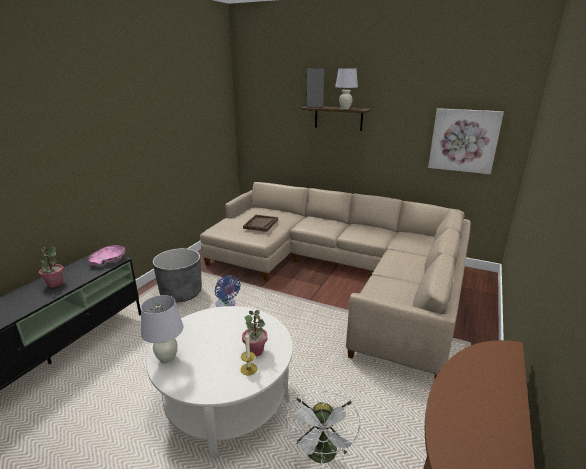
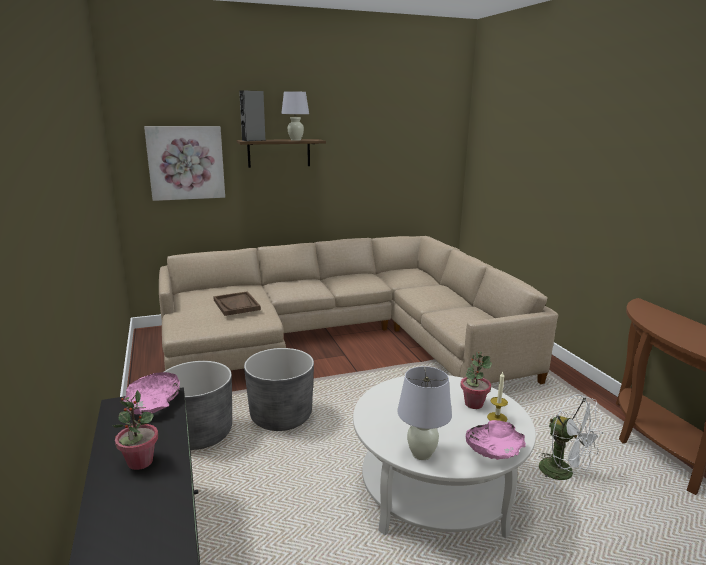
camera: 45 degrees left, 5 degrees down
(204, 385) = (494, 449): none -> pink bowl
(226, 305) = (281, 416): blue fan -> grey planter
(463, 140) = (414, 165): picture -> picture (186, 163)

